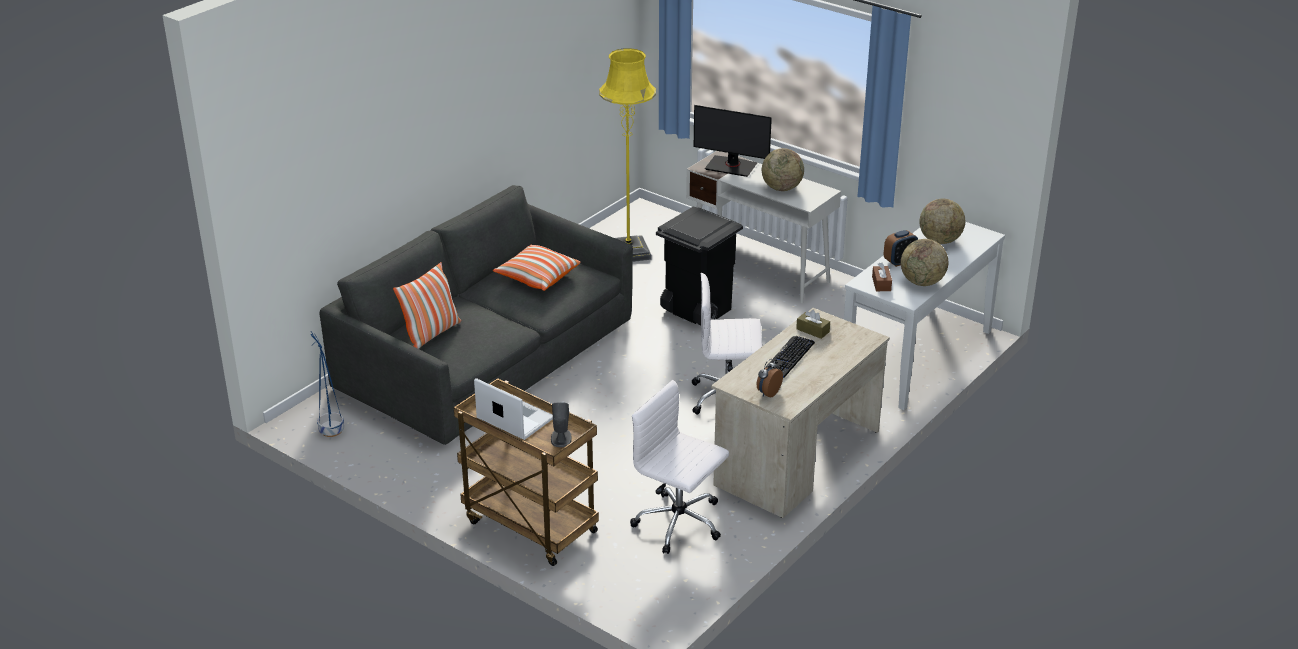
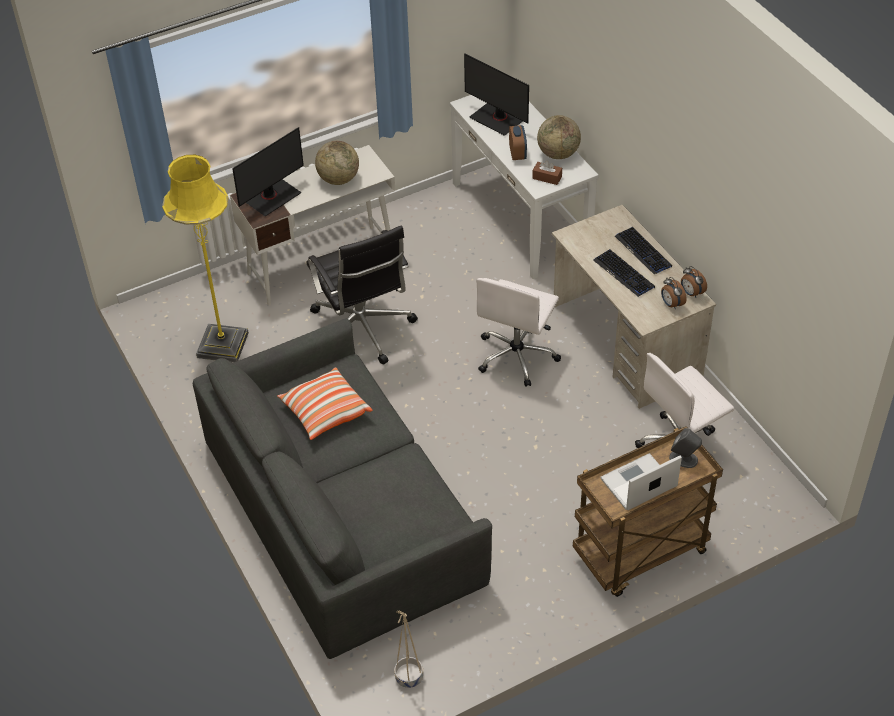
camera: 65 degrees left, 15 degrees up
(331, 430) = (408, 677): blue planter -> beige planter
(431, 334) = (385, 525): pillow -> none
(695, 311) = (362, 331): black trash can -> black office chair
(793, 402) = (691, 293): none -> alarm clock
(812, 330) = (589, 245): brown tissue box -> none
(830, 362) = (643, 251): none -> keyboard
(940, 240) = (497, 119): globe -> monitor

